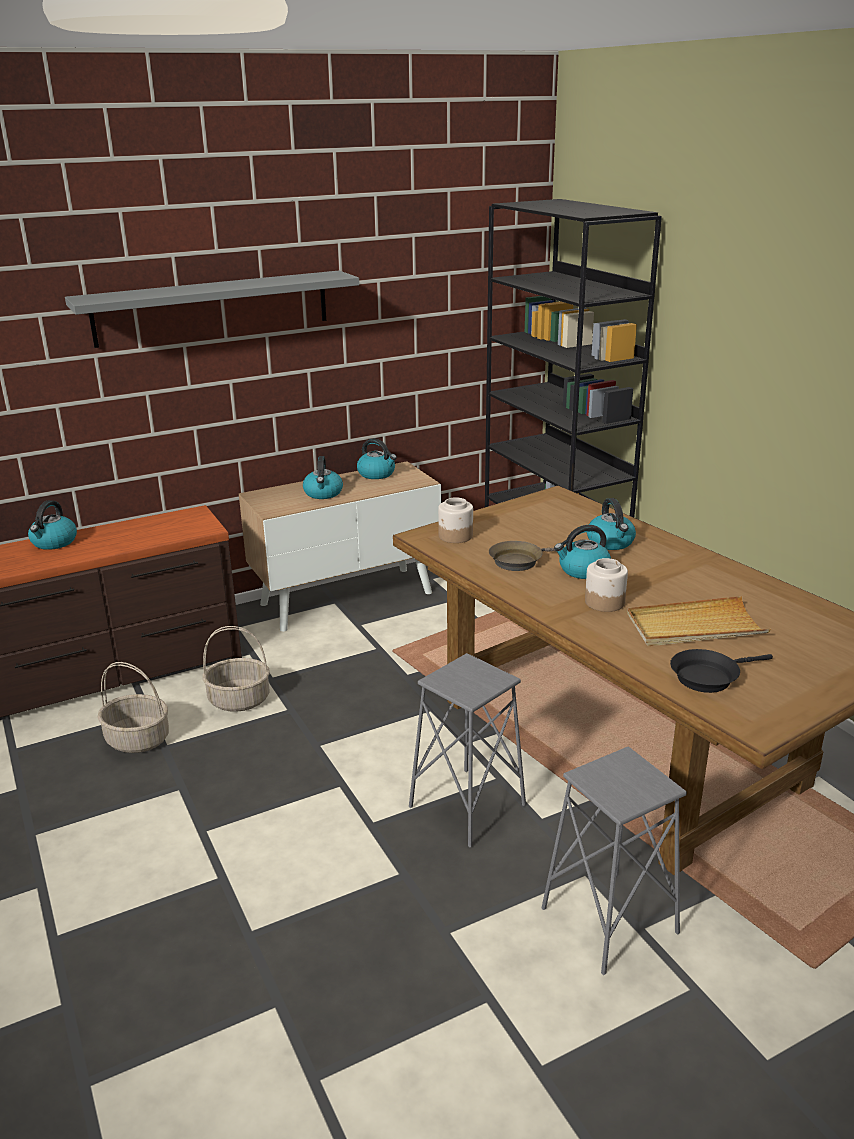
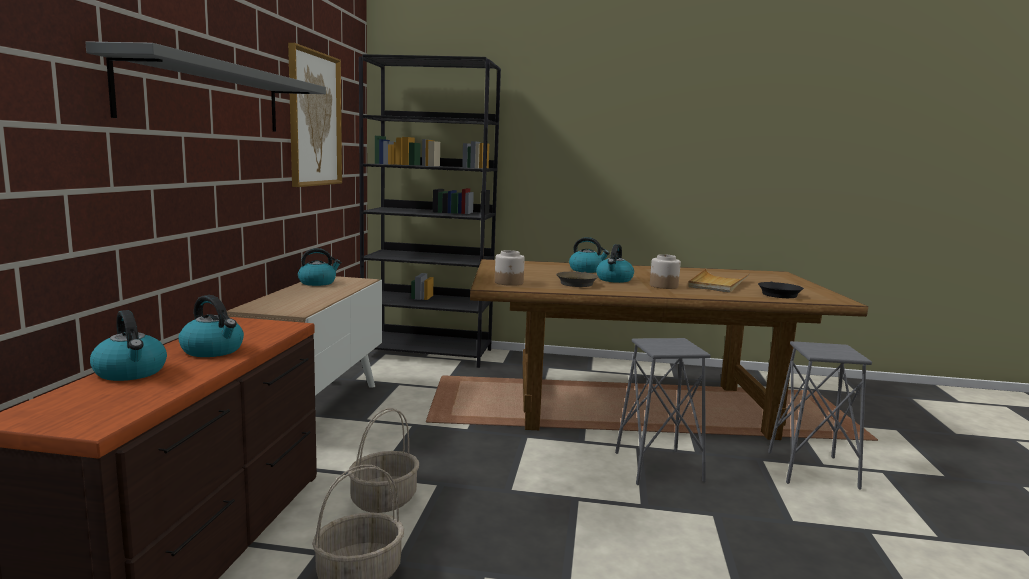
camera: 55 degrees left, 15 degrees down
(323, 493) = (310, 297): kettle -> kettle (213, 350)
(409, 293) = (314, 119): none -> picture

